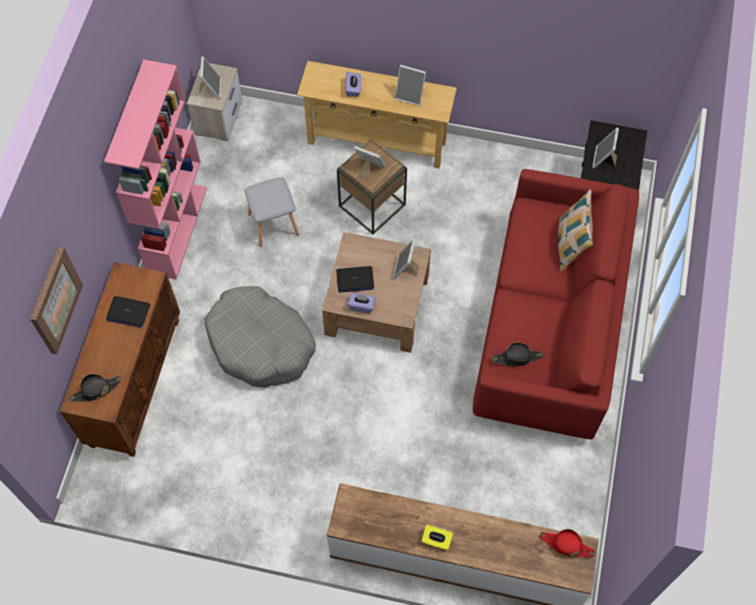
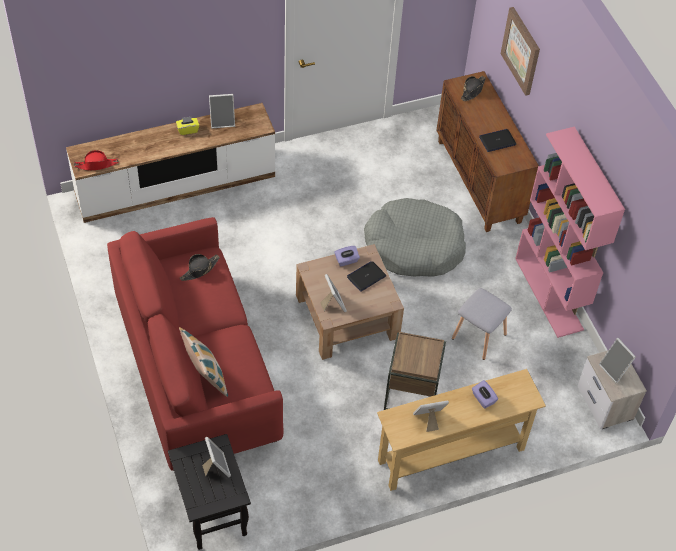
camera: 145 degrees right, 10 degrees down
(368, 168) = (418, 352): picture frame -> picture frame (222, 121)

